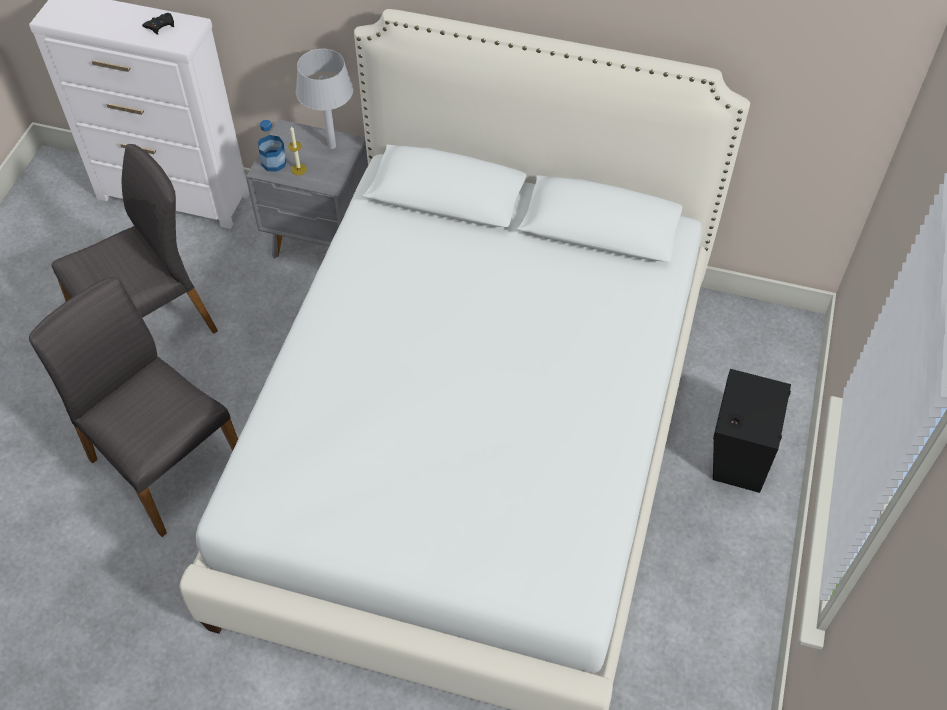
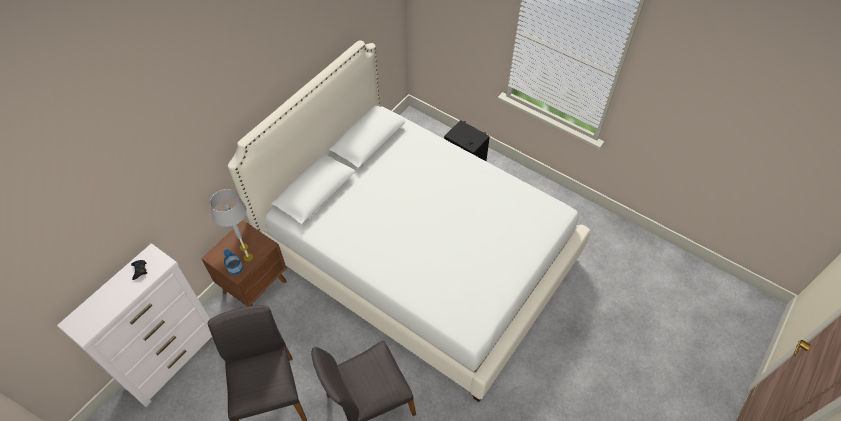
camera: 70 degrees left, 0 degrees up
(323, 241) = (256, 287): grey nightstand -> brown nightstand

